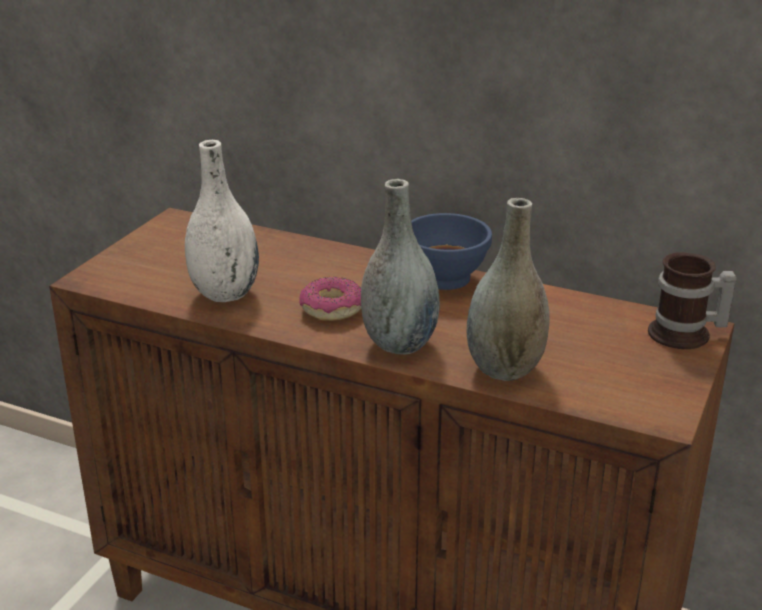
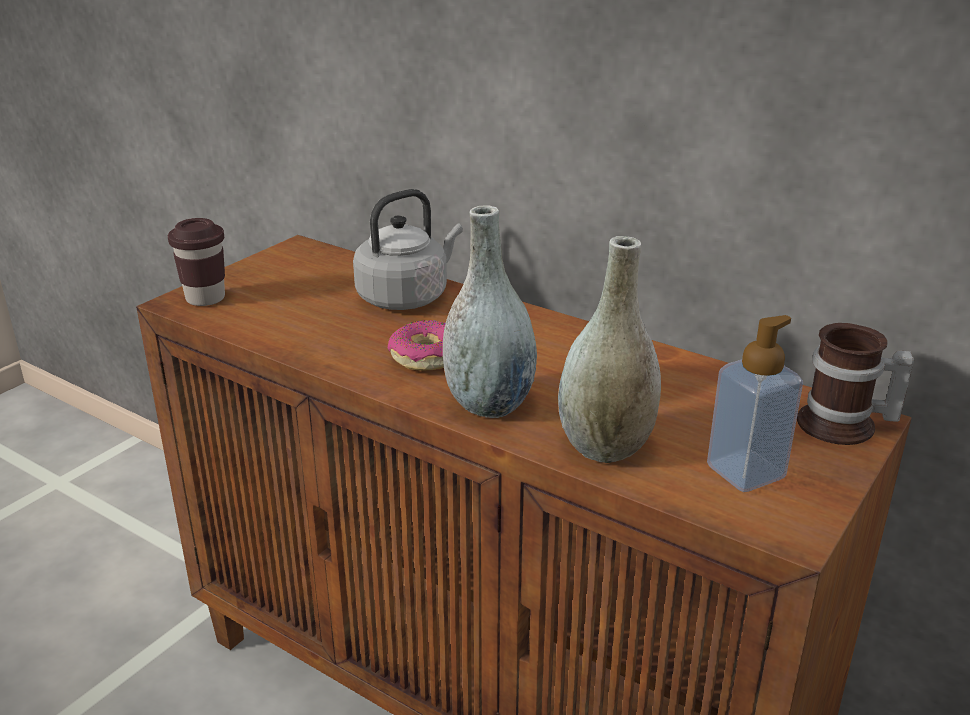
camera: 10 degrees right, 0 degrees up
(111, 273) = (205, 298): none -> brown cup
(225, 293) = (315, 330): white vase -> none
(293, 258) = (406, 297): none -> grey kettle
(444, 278) = (567, 333): blue bowl -> none
(619, 377) = (745, 472): none -> soap dispenser

